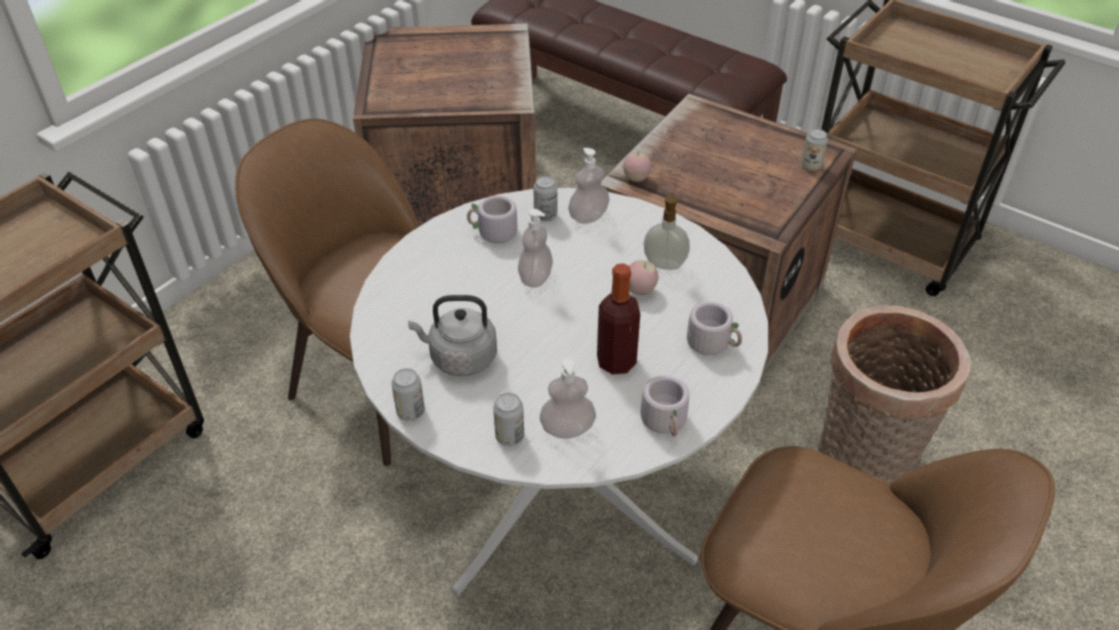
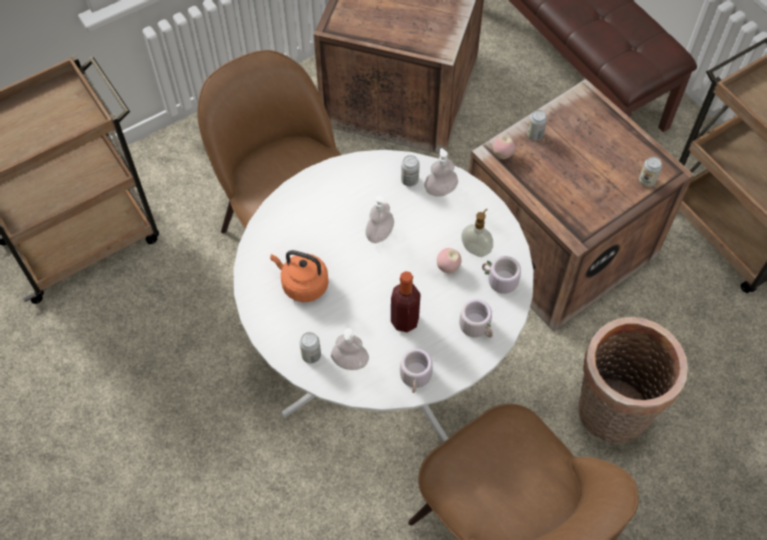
camera: 20 degrees right, 15 degrees up
(410, 412) = (256, 316): can -> can (534, 135)
(459, 358) = (302, 284): grey kettle -> orange kettle
(493, 234) = (365, 186): grey mug -> grey mug (498, 281)

